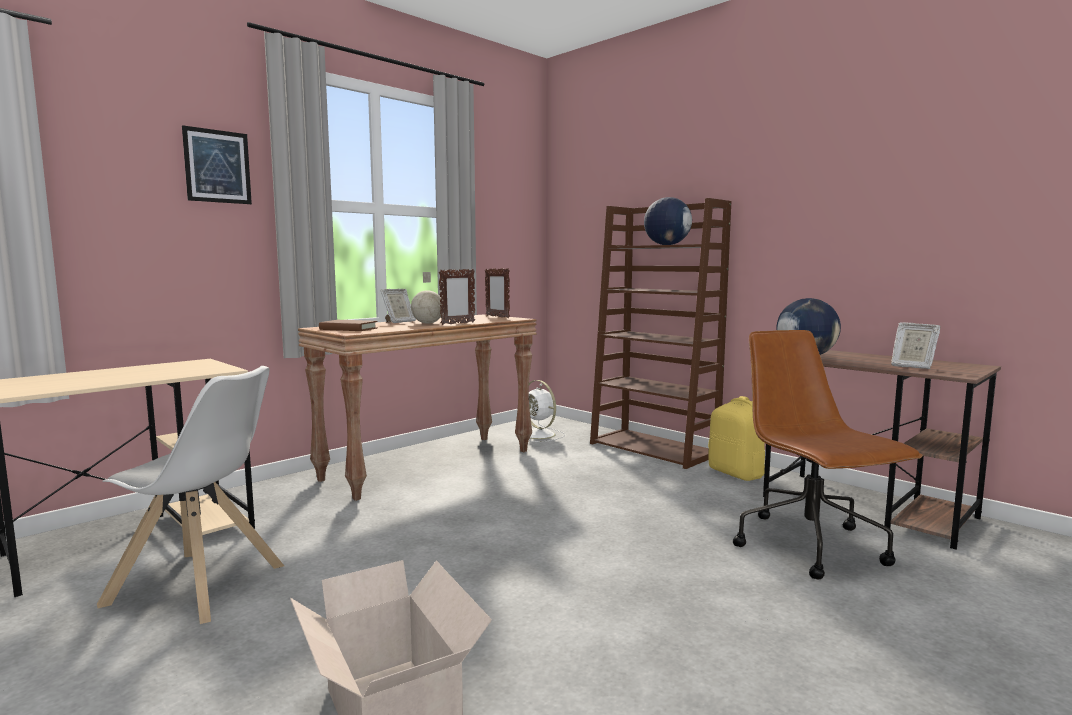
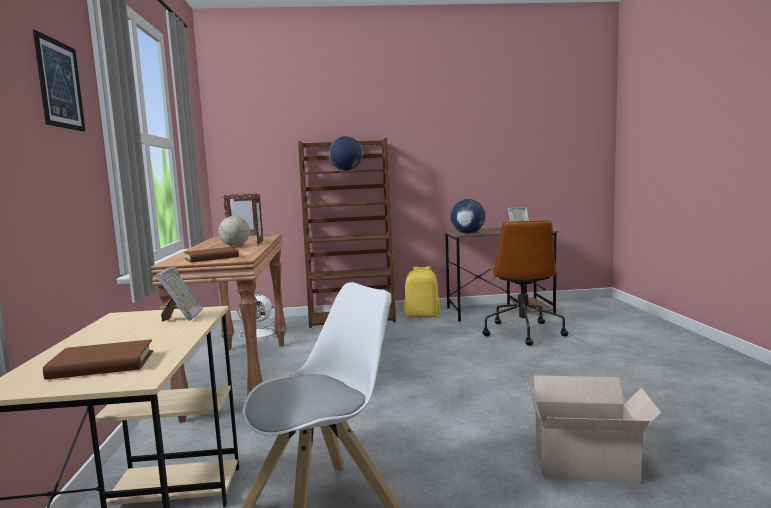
camera: 50 degrees left, 0 degrees up
(48, 383) = (102, 365): none -> brown book
(398, 322) = (201, 249): picture frame -> picture frame (182, 317)
(811, 547) = (522, 332): brown office chair -> brown office chair turned 105 degrees counterclockwise

